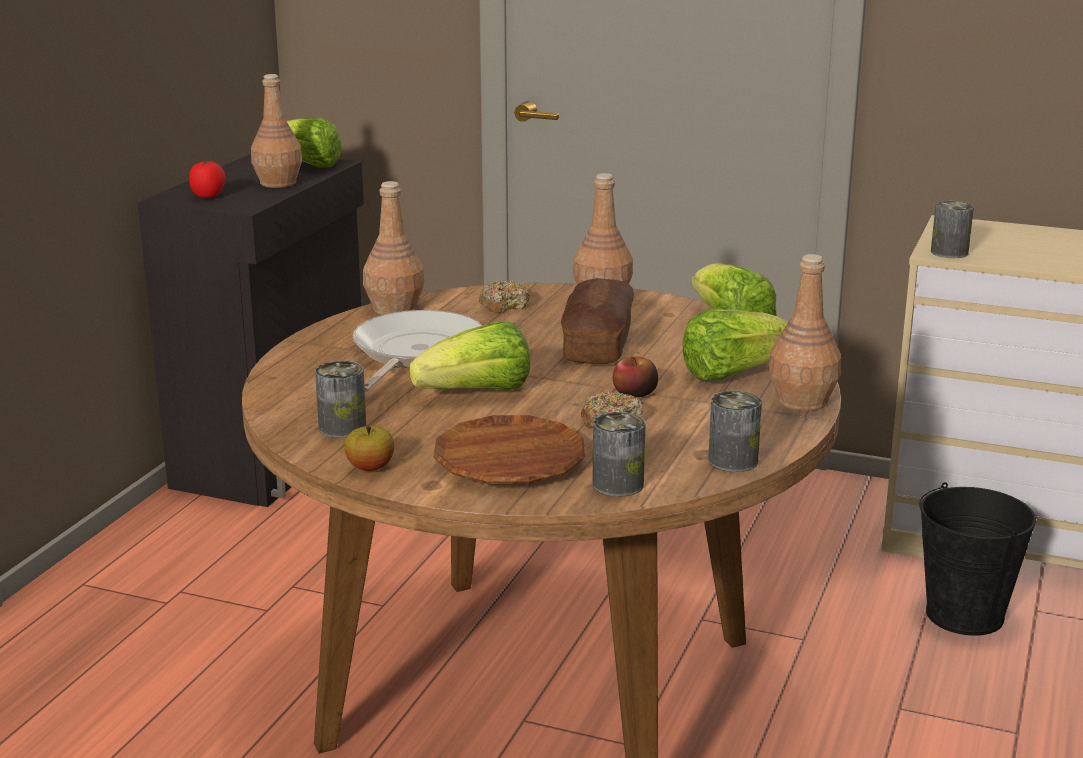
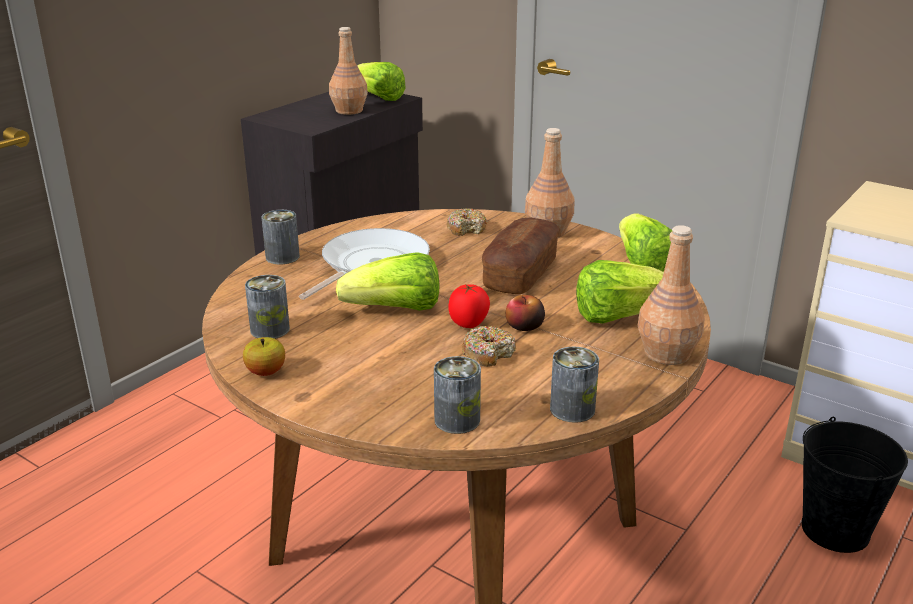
camera: 15 degrees right, 5 degrees up
(209, 196) = (292, 118): tomato -> tomato (469, 324)
(395, 309) = (380, 224): brown bottle -> none
(509, 461) = (380, 381): brown plate -> none
(949, 252) = (866, 219): can -> can (282, 257)

